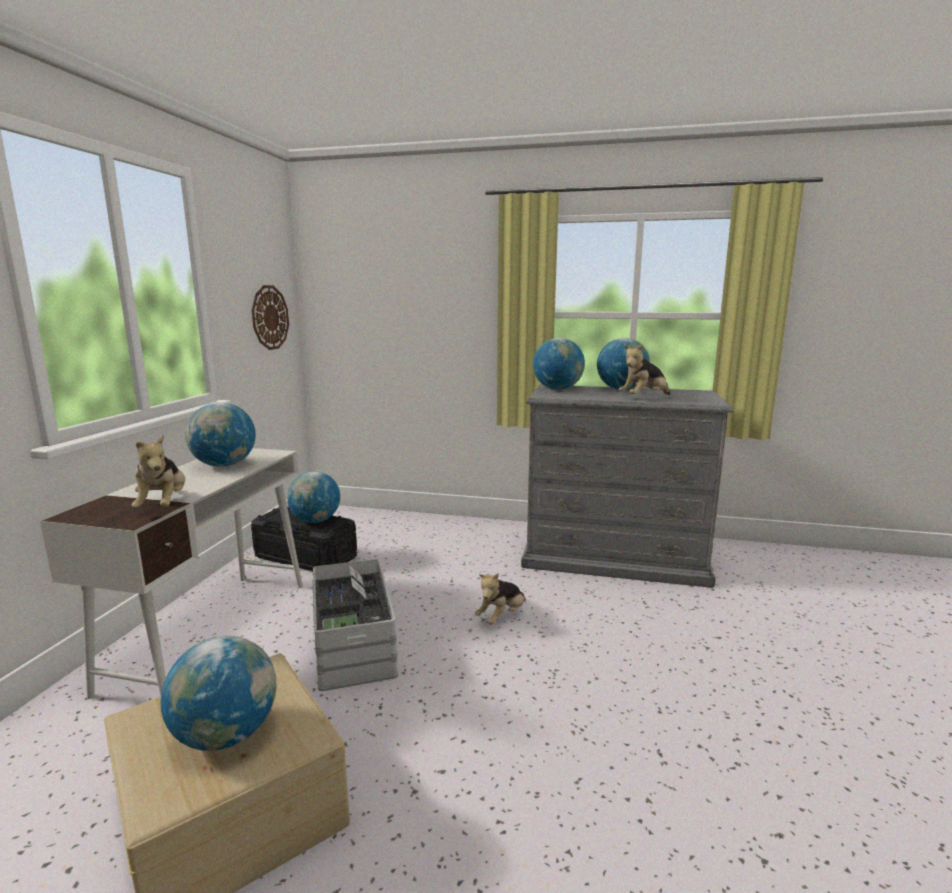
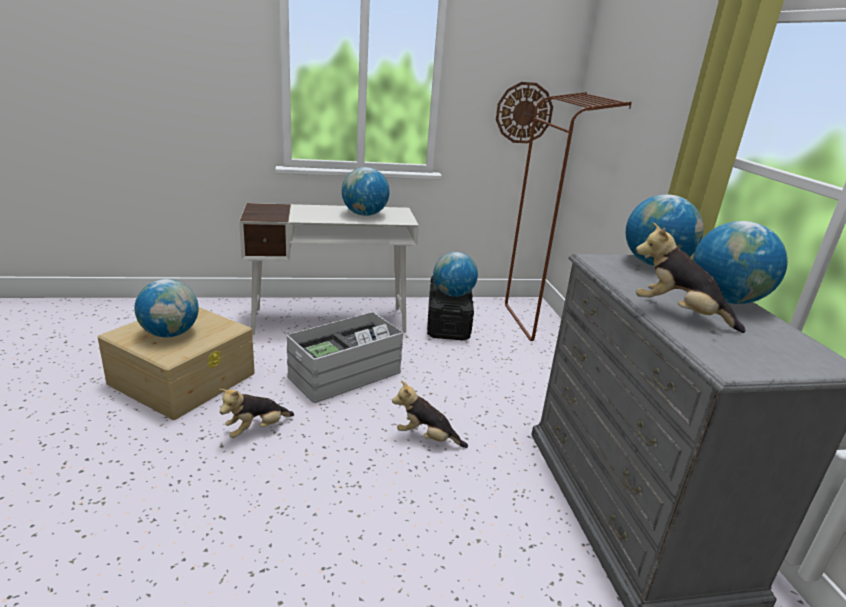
camera: 65 degrees right, 10 degrees up
(163, 505) = (280, 217): plush toy -> plush toy (256, 429)
(358, 517) = (539, 322): none -> brown clothes rack

